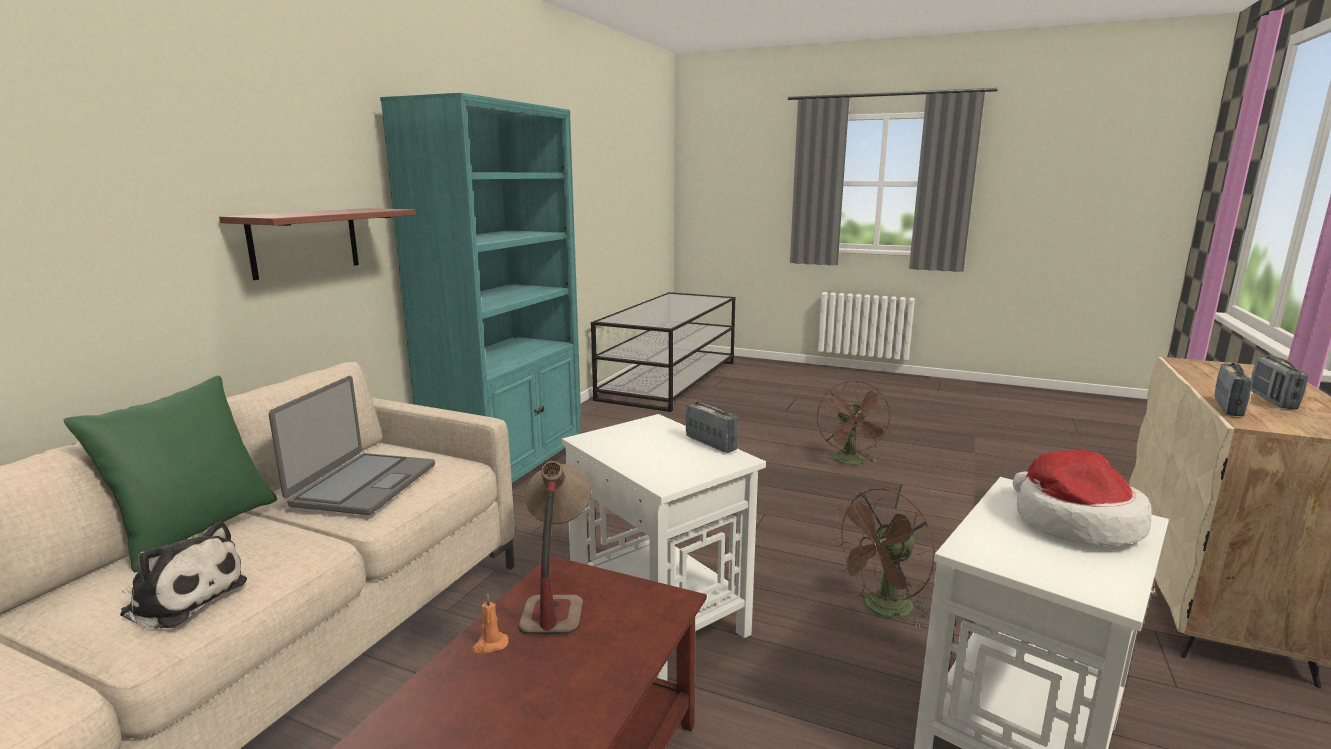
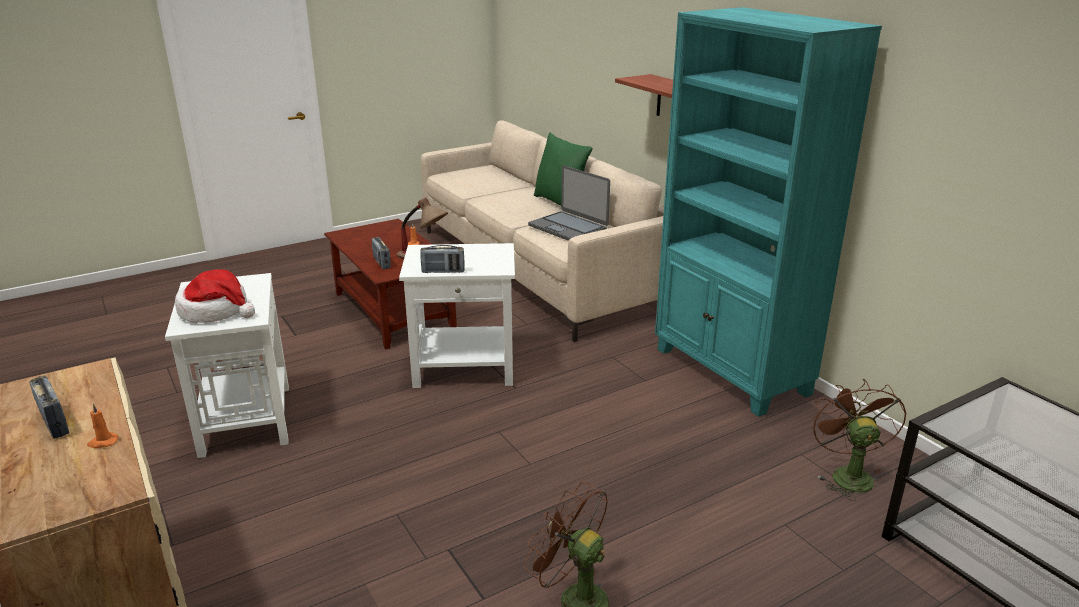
camera: 125 degrees right, 10 degrees up
(182, 597) = (503, 201): plush toy -> none
(882, 610) = (362, 442): brown fan -> brown fan (847, 474)
(1210, 380) = (103, 442): none -> orange candle
(1228, 408) = (104, 386): radio -> radio (381, 263)

